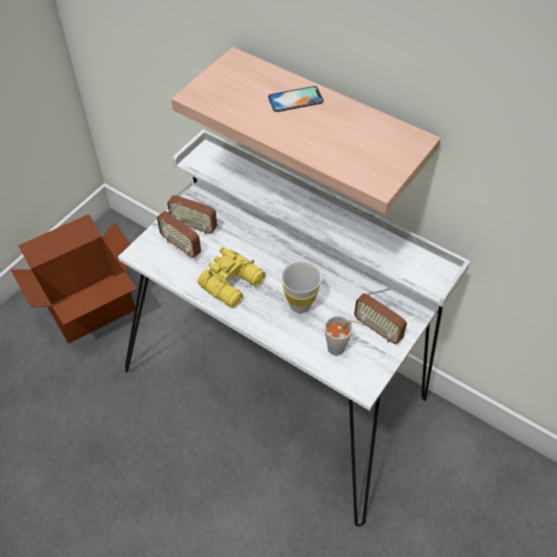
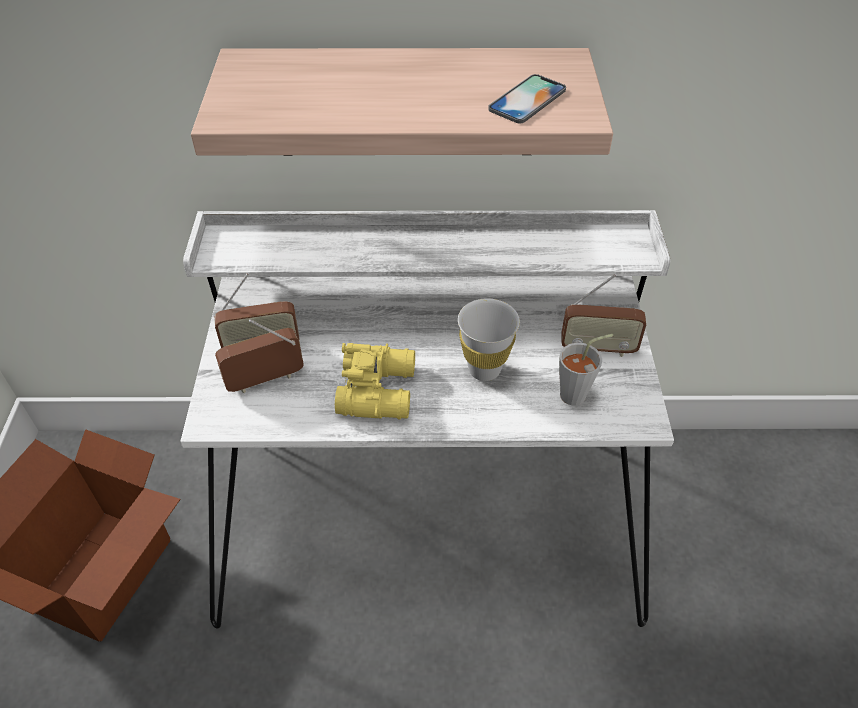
camera: 35 degrees left, 5 degrees down
(181, 246) = (265, 380): radio -> radio turned 150 degrees clockwise
(295, 99) = (373, 72): phone -> phone (527, 99)

